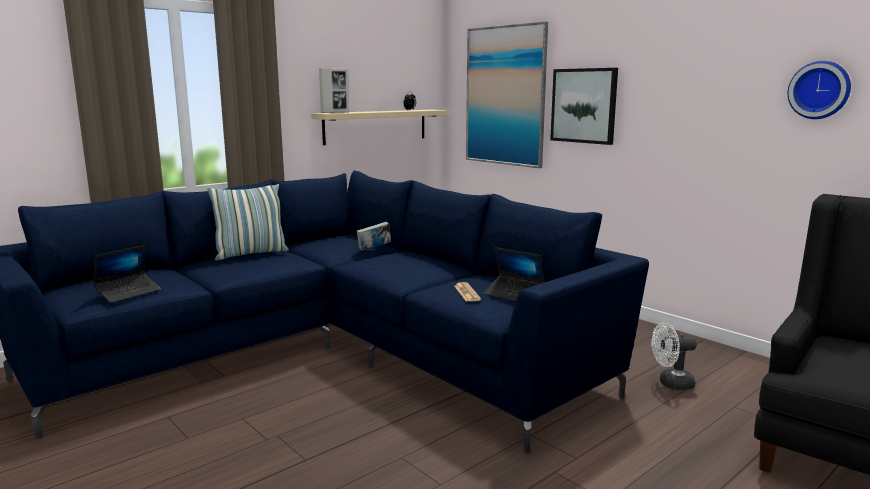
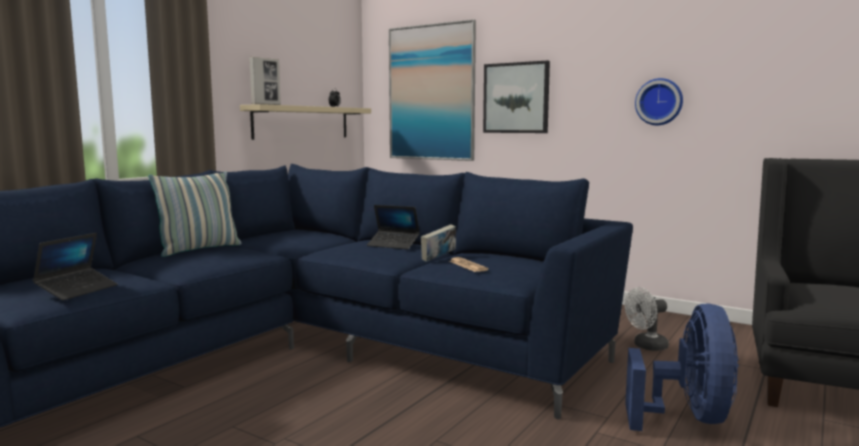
camera: 15 degrees left, 5 degrees down
(374, 249) = (333, 239): book -> book (438, 259)
(514, 295) = (515, 264): laptop -> laptop (393, 245)
(660, 470) = (688, 418): none -> blue fan
(820, 90) = (741, 73): wall clock -> wall clock (659, 102)

